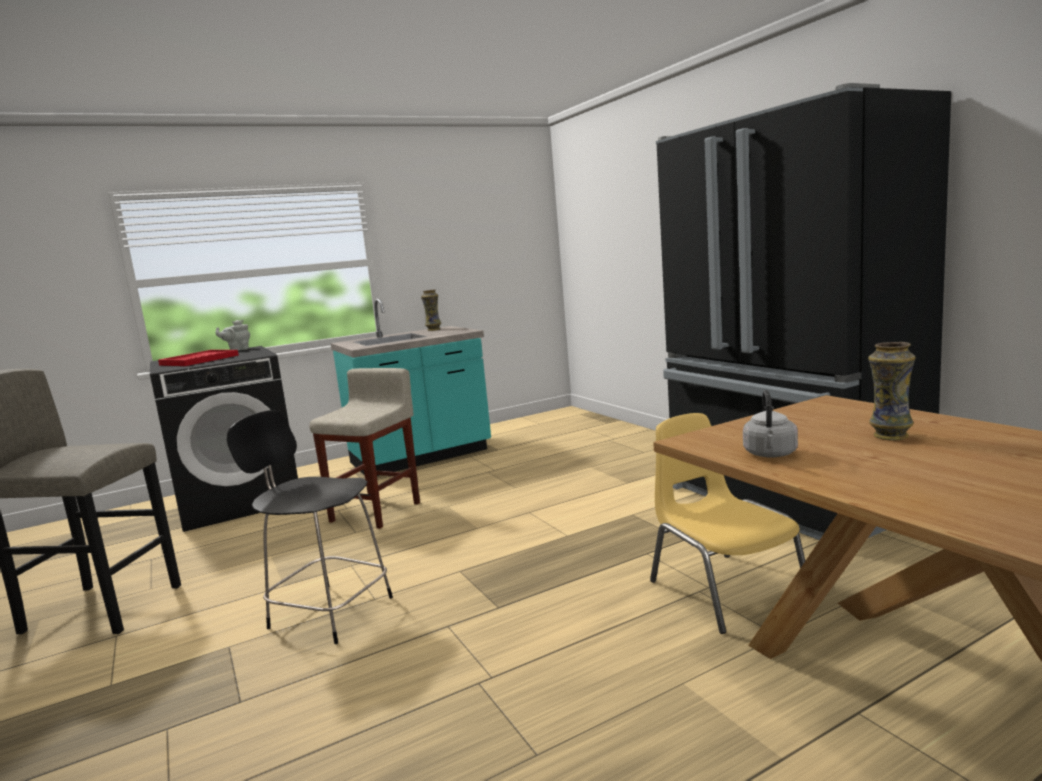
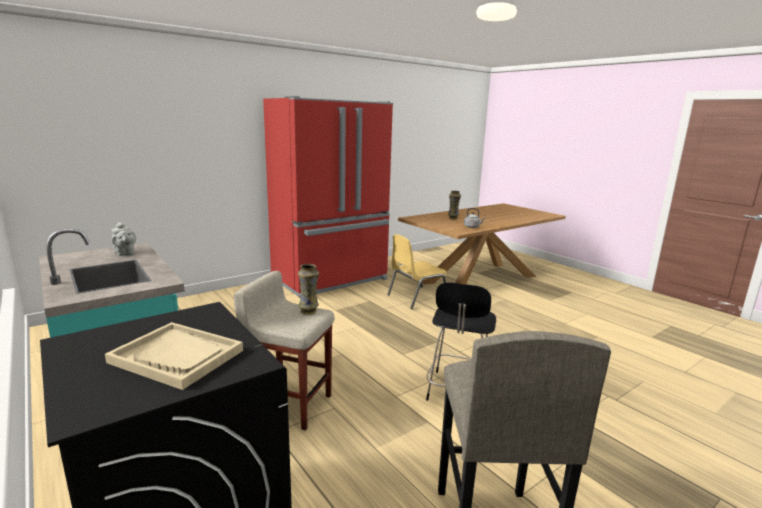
camera: 100 degrees left, 5 degrees up
(199, 360) = (177, 356): red tray -> beige tray
(237, 350) = (72, 350): grey teapot -> grey teapot (125, 254)
(433, 330) = (68, 261): vase -> vase (309, 311)
(788, 501) = (331, 280): black fridge -> red fridge

